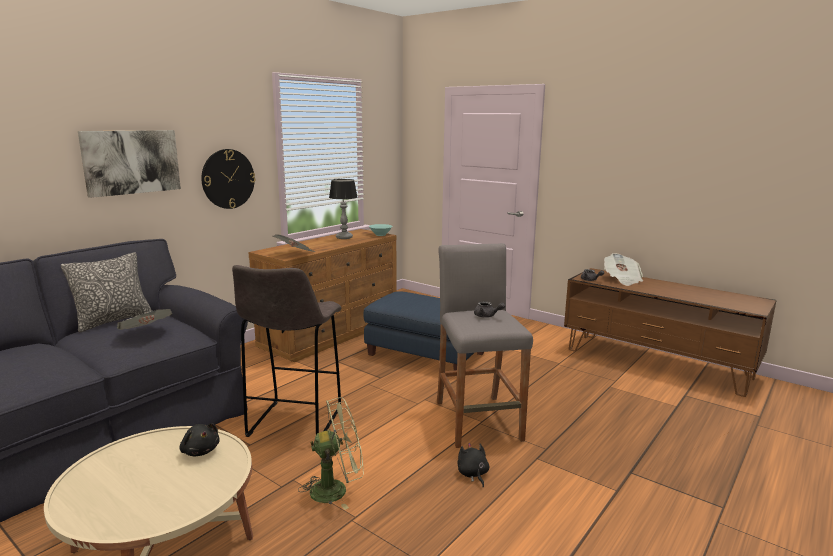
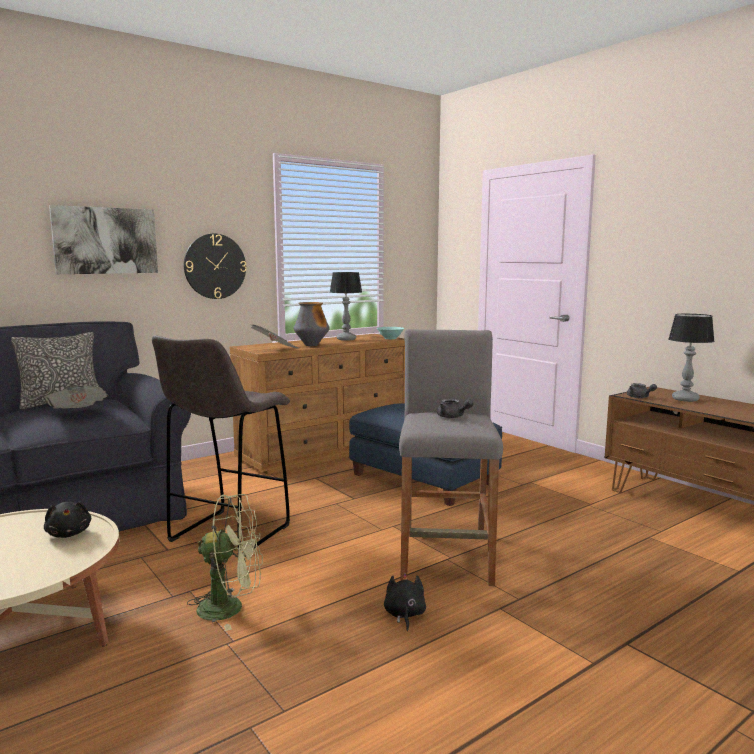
camera: 15 degrees right, 5 degrees down
(321, 247) = (311, 345): none -> vase
(622, 280) = (685, 399): newspaper -> table lamp

